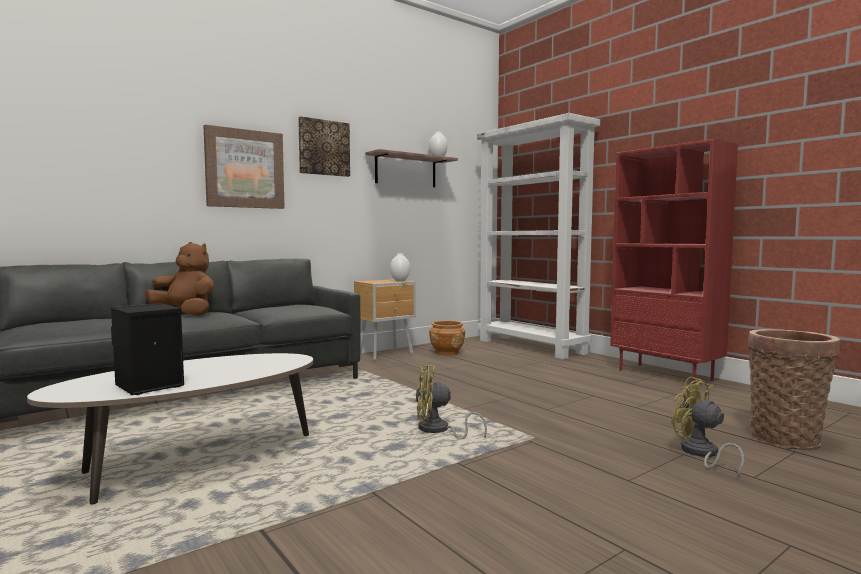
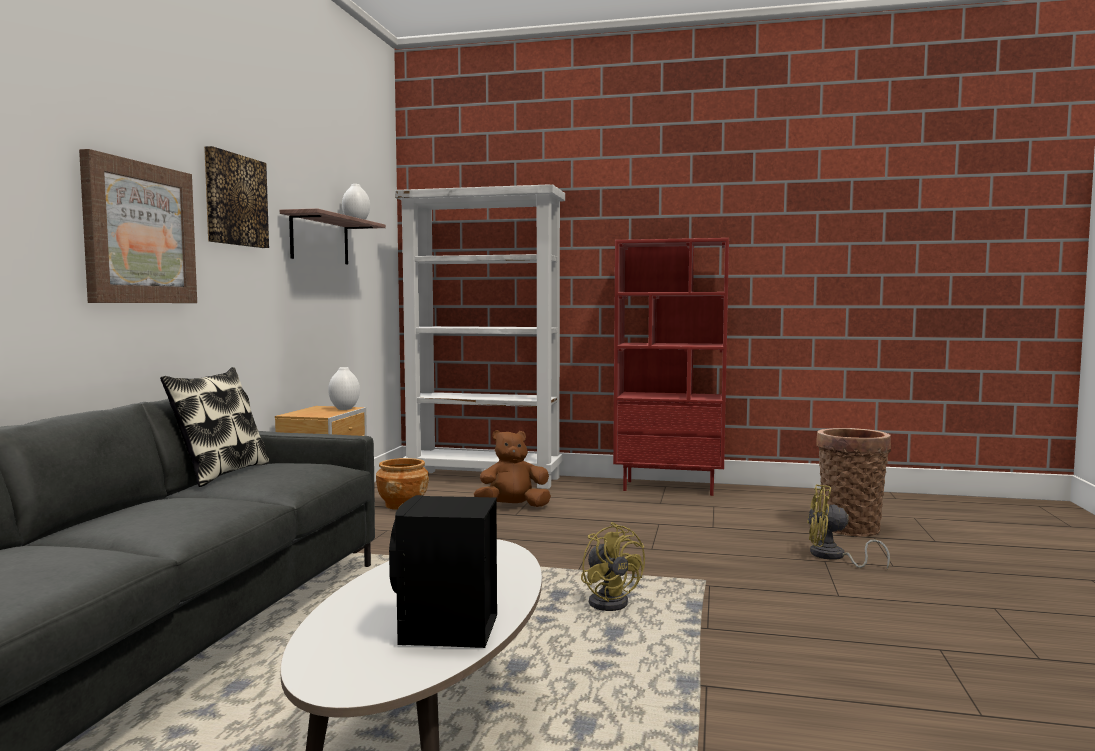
camera: 40 degrees left, 0 degrees up
(185, 314) = (138, 512): brown plush toy -> brown plush toy (512, 507)
(272, 306) = (220, 474): none -> pillow
(438, 431) = (610, 601): yellow fan -> yellow fan turned 75 degrees counterclockwise

